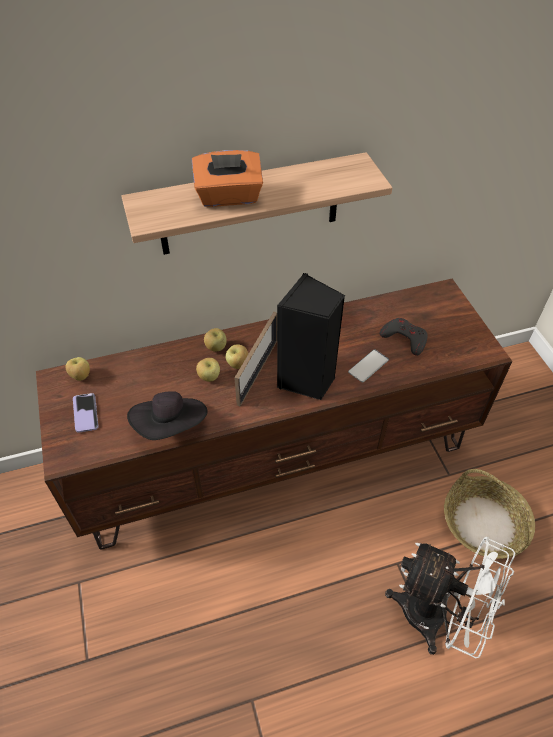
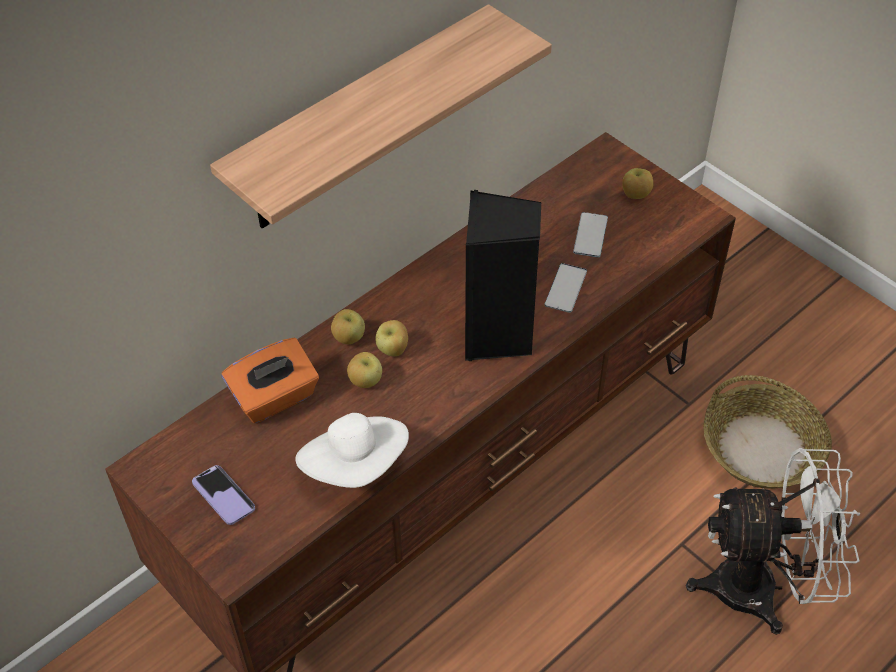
camera: 25 degrees left, 0 degrees up
(81, 376) = (180, 450): apple -> apple (635, 195)
(171, 426) = (356, 465): black hat -> white hat
(229, 197) = (358, 121): orange tissue box -> orange tissue box (275, 398)
(257, 371) = (426, 349): picture frame -> none
(404, 338) = (590, 235): grey game controller -> phone

